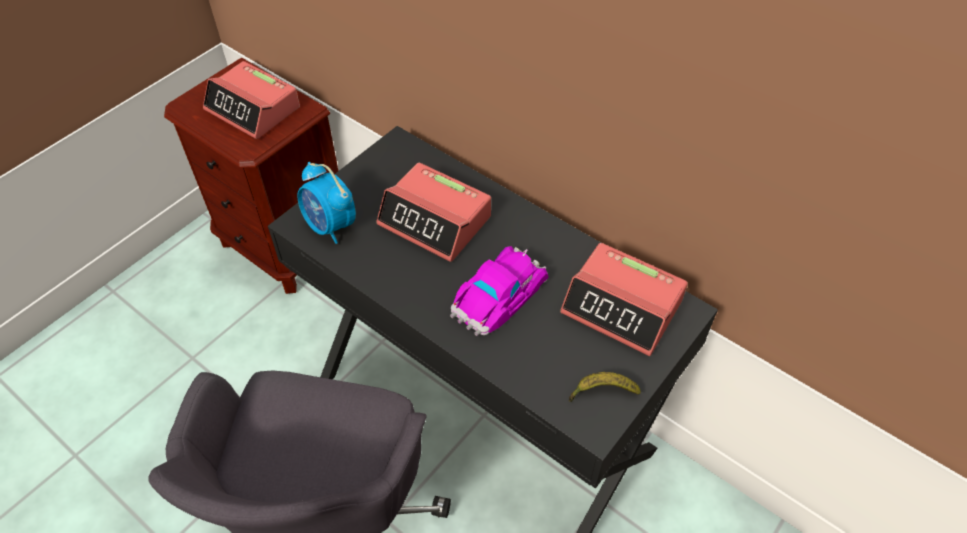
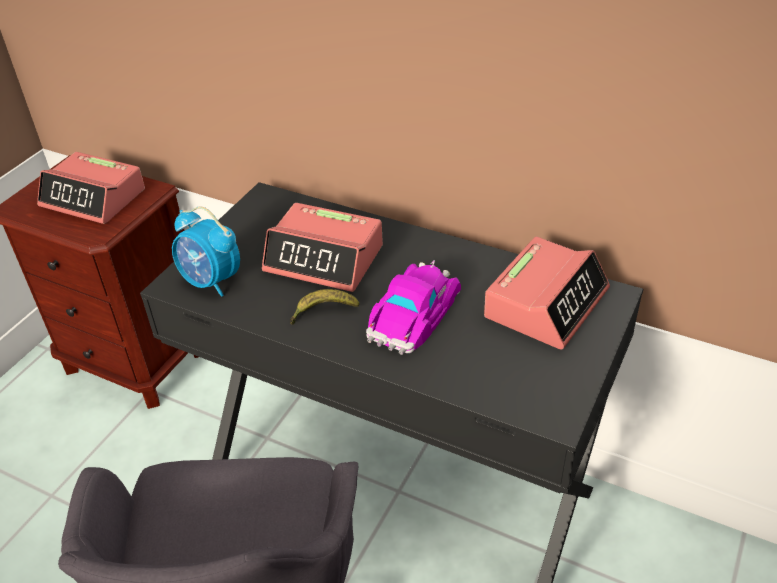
camera: 10 degrees left, 10 degrees down
(602, 391) = (552, 383): banana -> banana (323, 312)
(622, 307) = (546, 303): alarm clock -> alarm clock turned 75 degrees counterclockwise

